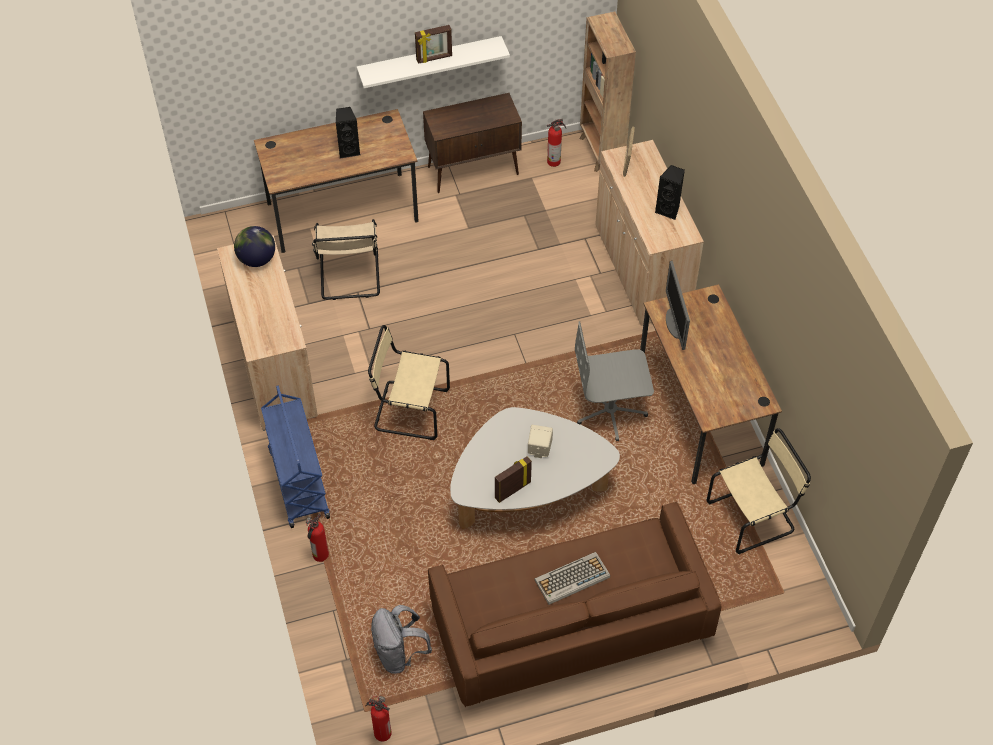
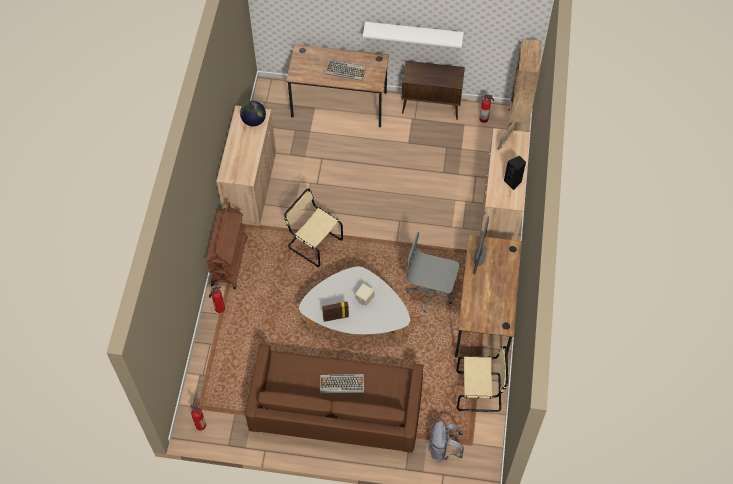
camera: 25 degrees right, 5 degrees up
(298, 483) = (229, 261): blue cart -> brown cart
(349, 150) = (346, 70): black speaker -> keyboard
(350, 277) = (322, 147): beige chair -> none
(399, 654) = (233, 384): grey backpack -> grey backpack (443, 449)
(434, 58) = (414, 32): picture frame -> none

